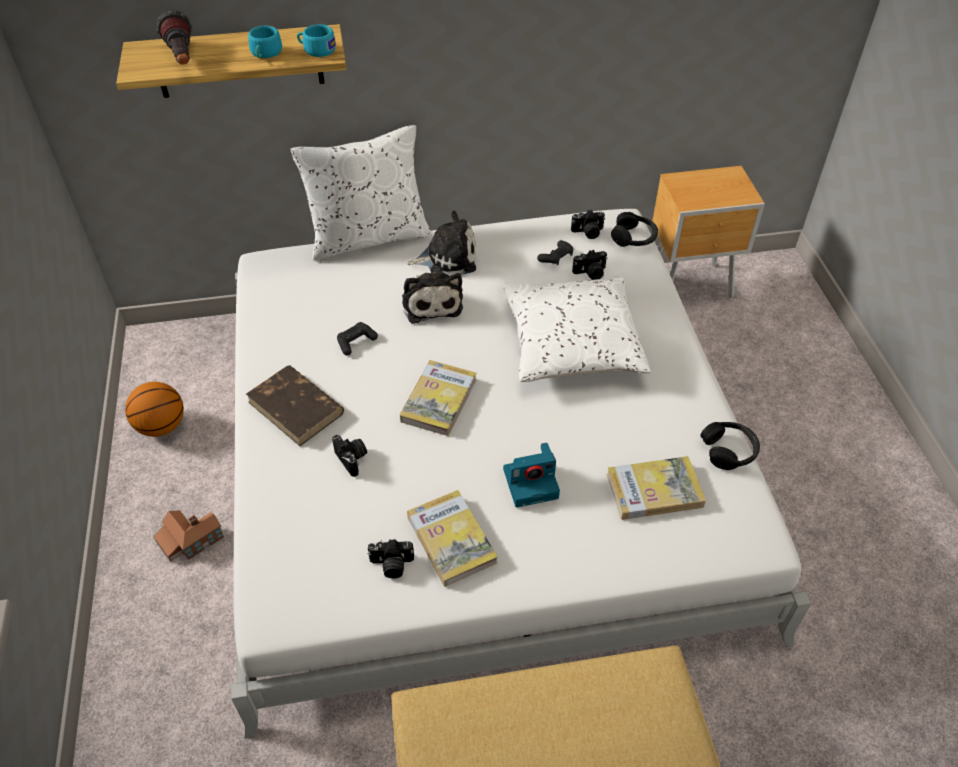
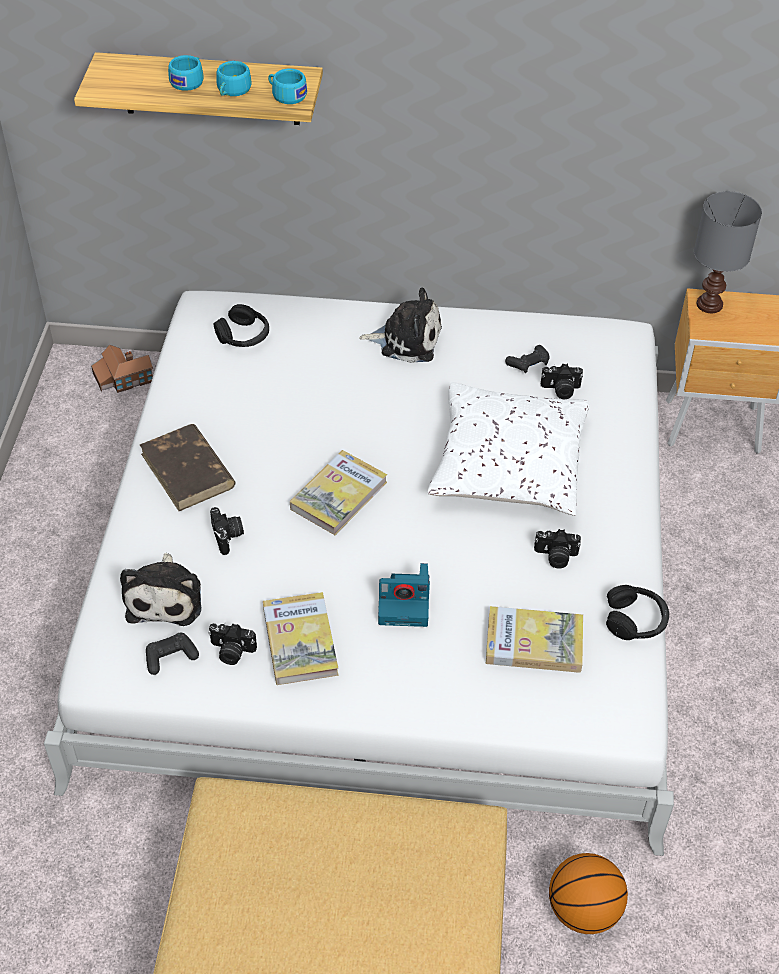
camera: 15 degrees right, 0 degrees up
(161, 426) = (60, 461): basketball -> basketball (583, 910)
(182, 58) = (147, 82): flashlight -> none
(190, 540) = (56, 587): toy house -> toy house (123, 378)
(221, 52) = (189, 81): none -> turquoise cup
(356, 342) = (273, 414): black game controller -> black game controller (170, 657)
(368, 237) = (327, 298): white pillow -> none
(431, 302) = (370, 387): plush toy -> plush toy (165, 597)
(588, 232) = (577, 342): camera -> camera (555, 557)
(634, 238) = (629, 358): black headphones -> black headphones (244, 336)
(682, 182) = (708, 304): none -> grey table lamp

